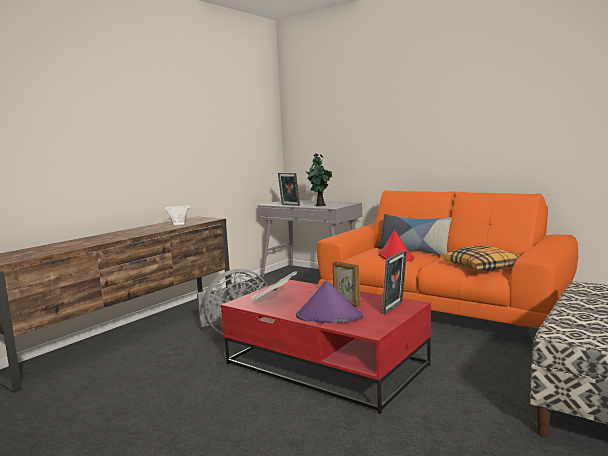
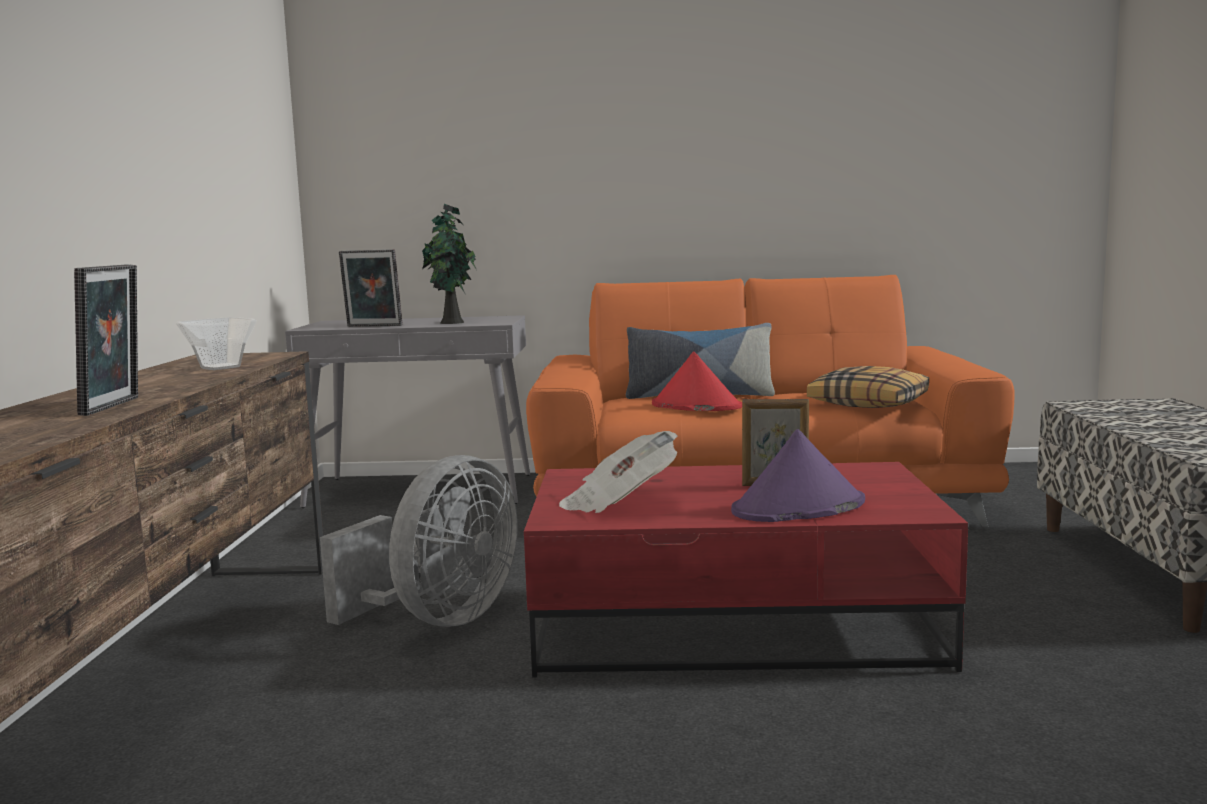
camera: 35 degrees left, 0 degrees up
(394, 308) = (870, 477): picture frame -> picture frame (116, 406)

